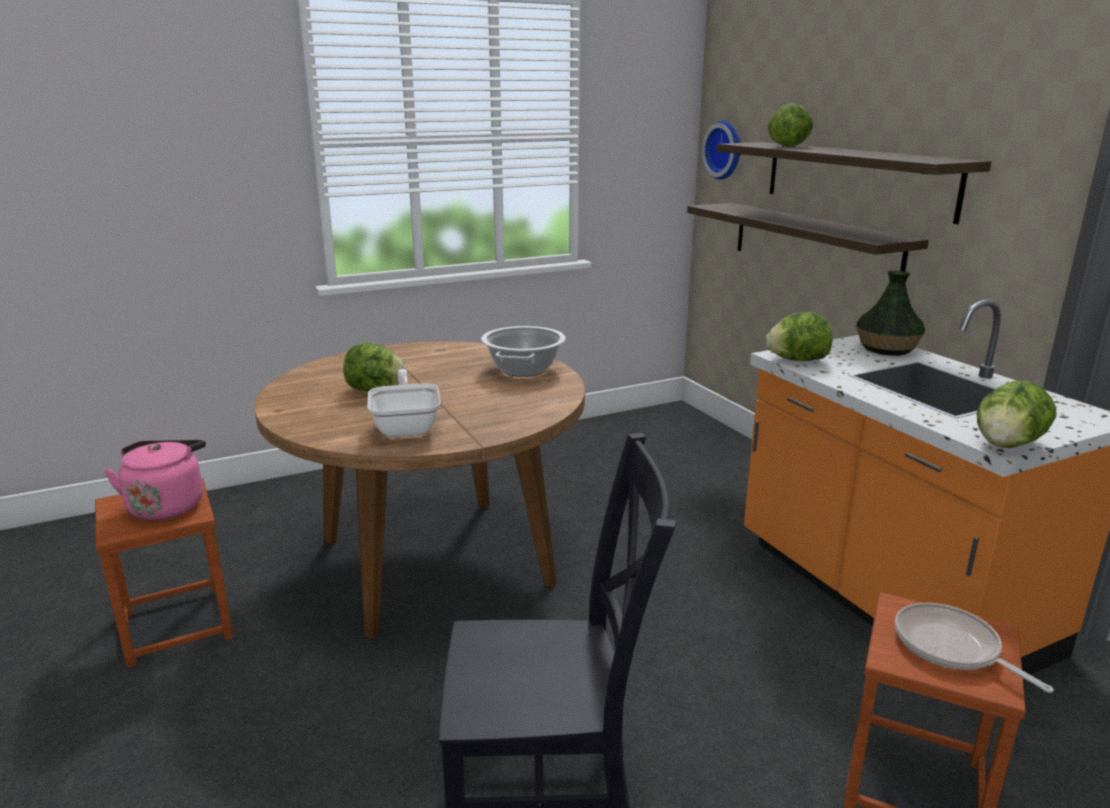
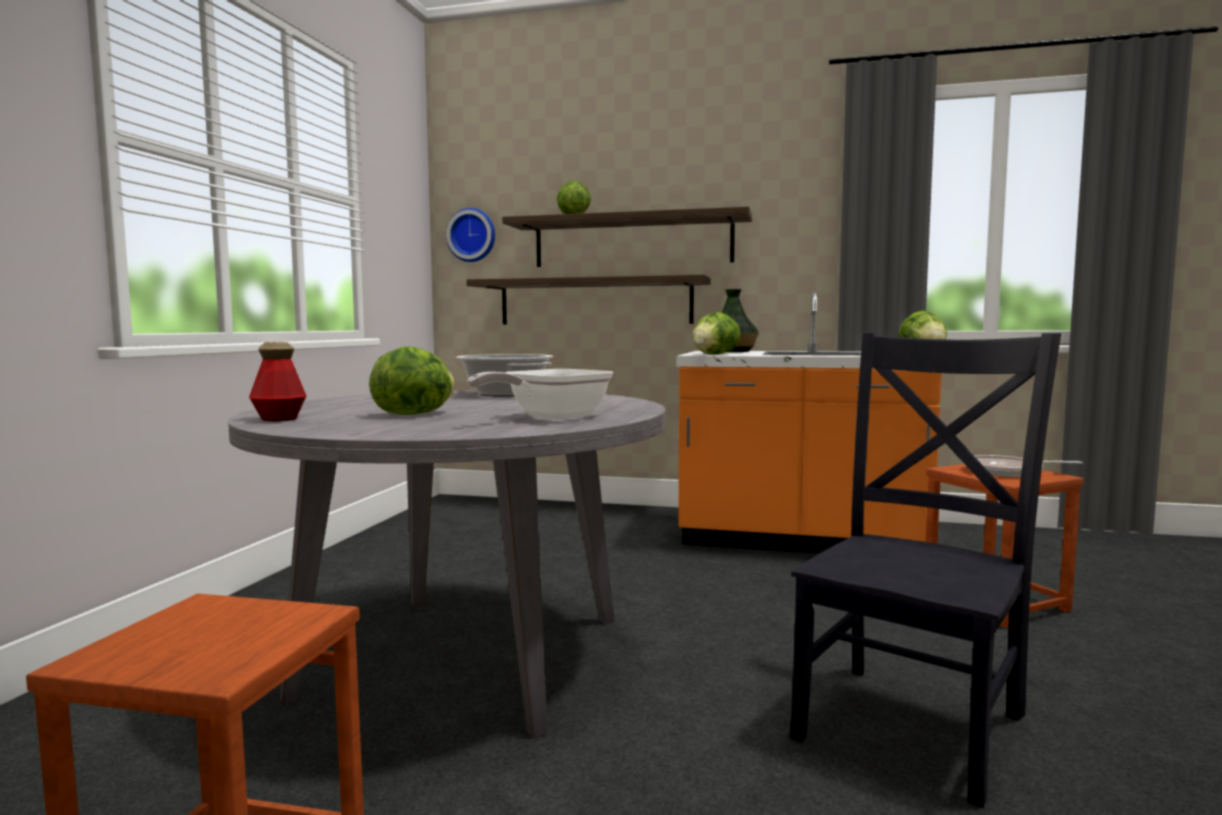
camera: 50 degrees left, 15 degrees down
(167, 505) = (228, 625): pink kettle -> none
(314, 373) = (279, 419): none -> bottle
(407, 426) = (549, 417): frying pan -> frying pan turned 75 degrees counterclockwise
(435, 561) = (466, 655): brown dining table -> grey dining table

